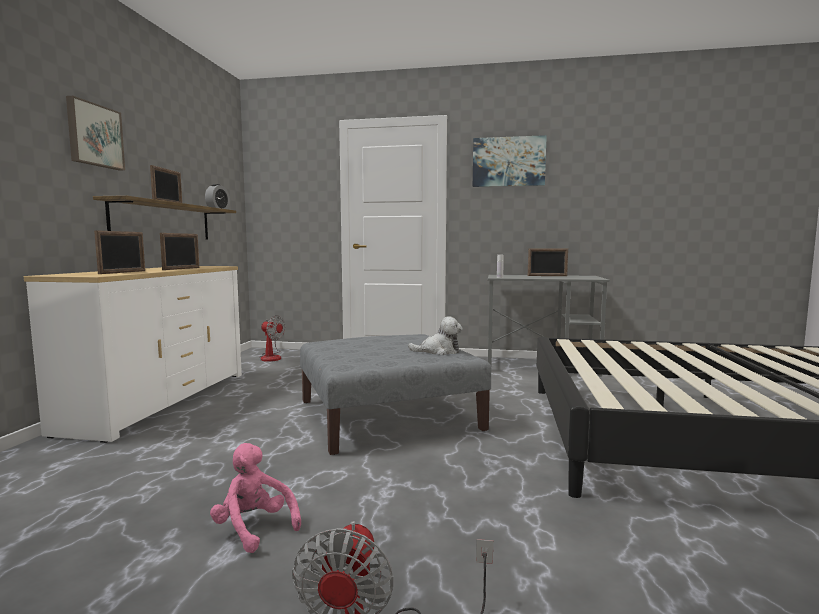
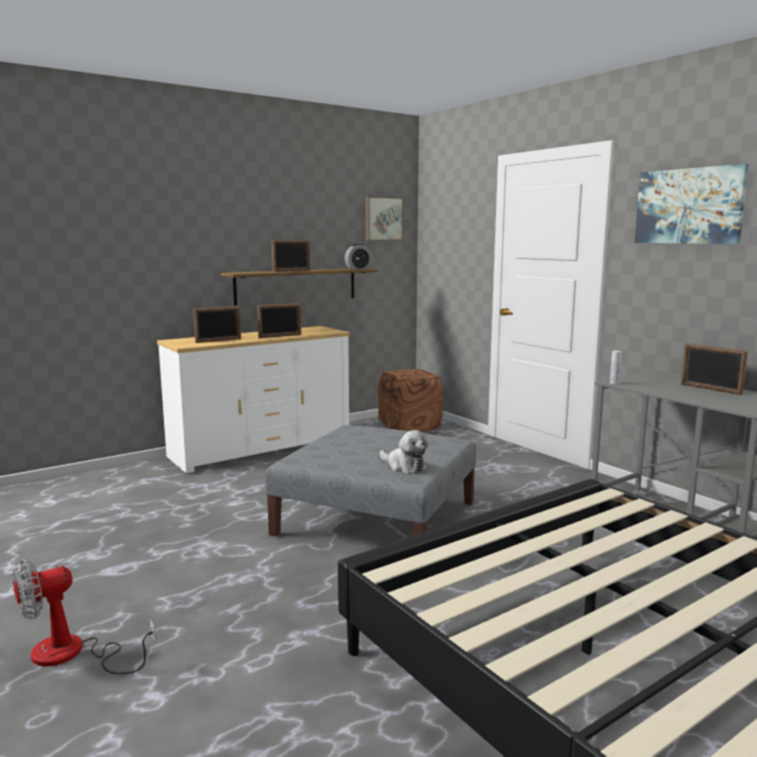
camera: 45 degrees right, 5 degrees up
(94, 135) = (224, 222): picture -> picture (383, 219)
(254, 528) = (148, 562): pink plush toy -> none
(271, 357) = (409, 425): fan -> brown ottoman

